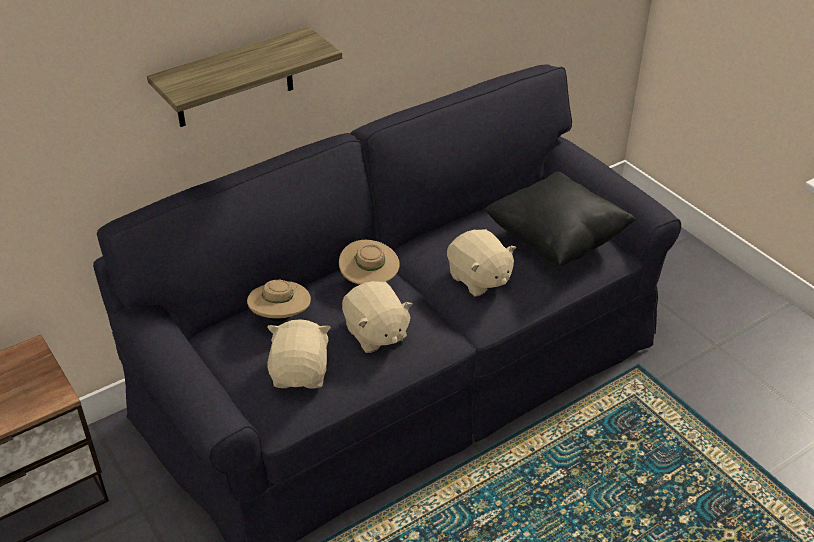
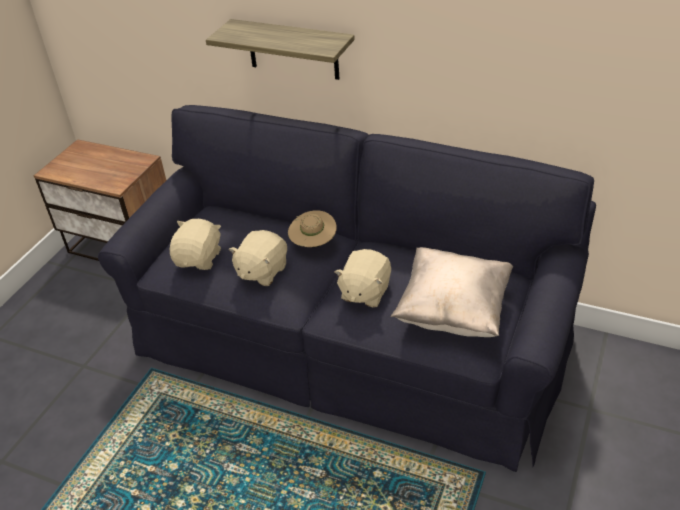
camera: 60 degrees right, 0 degrees up
(281, 317) = (244, 226): beige hat -> none
(300, 373) = (199, 259): beige plush toy -> beige plush toy turned 45 degrees counterclockwise
(555, 240) = (453, 311): black pillow -> beige pillow

